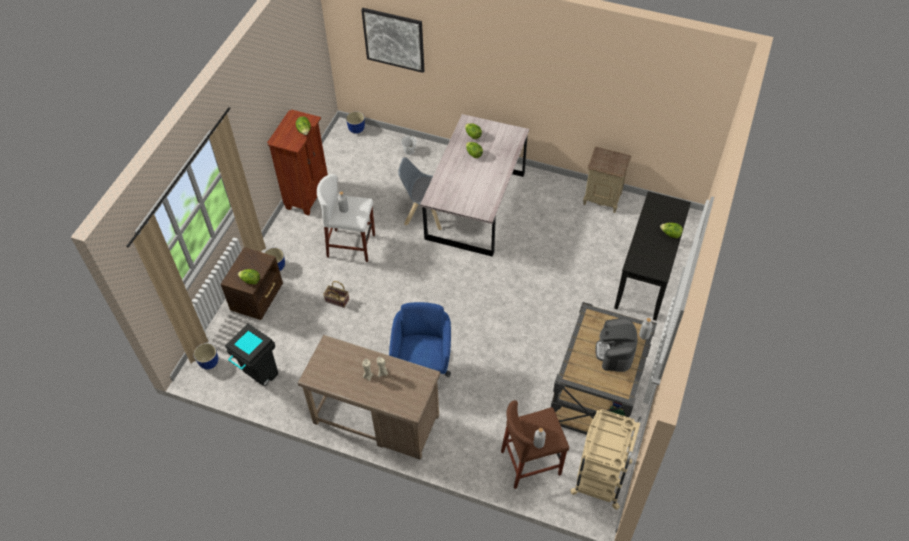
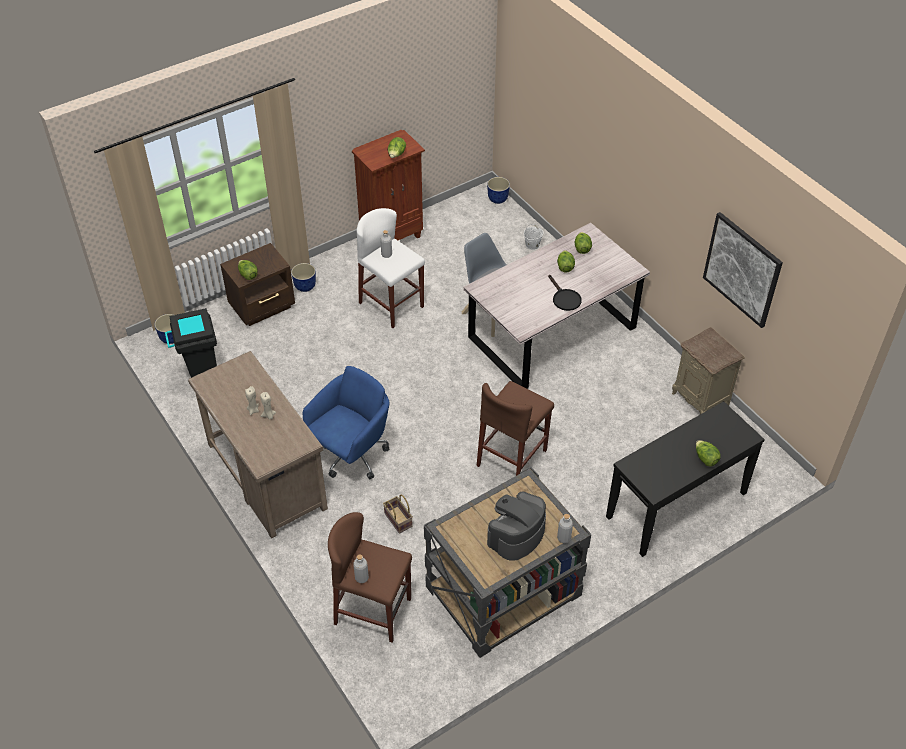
camera: 35 degrees right, 5 degrees down
(336, 300) = (330, 347): basket -> basket (397, 519)
(394, 39) = (549, 103): picture -> picture (742, 269)
(493, 176) = (564, 298): none -> black frying pan
(525, 305) = (512, 457): none -> brown stool
(600, 477) = (430, 672): beige cart -> none

